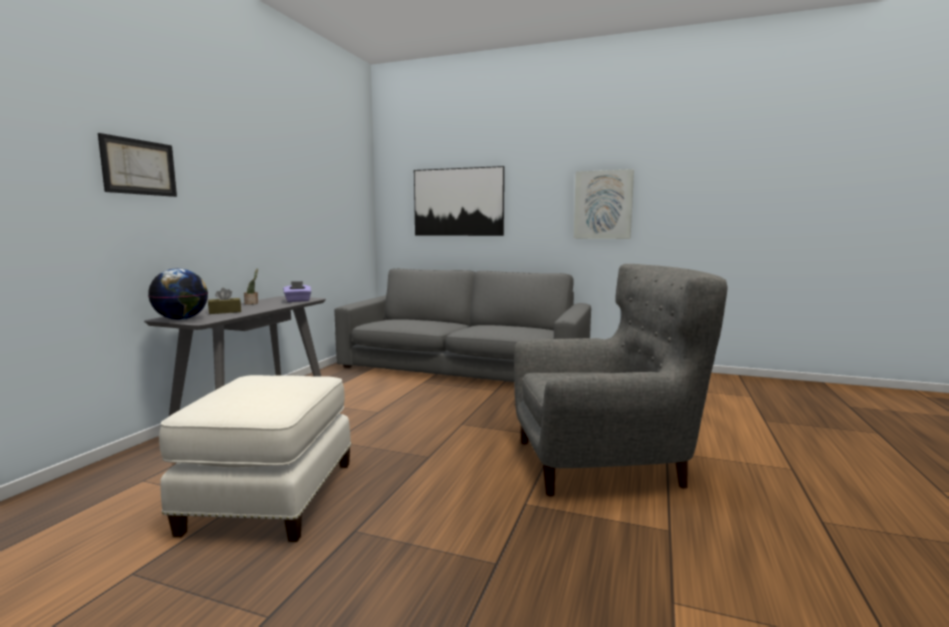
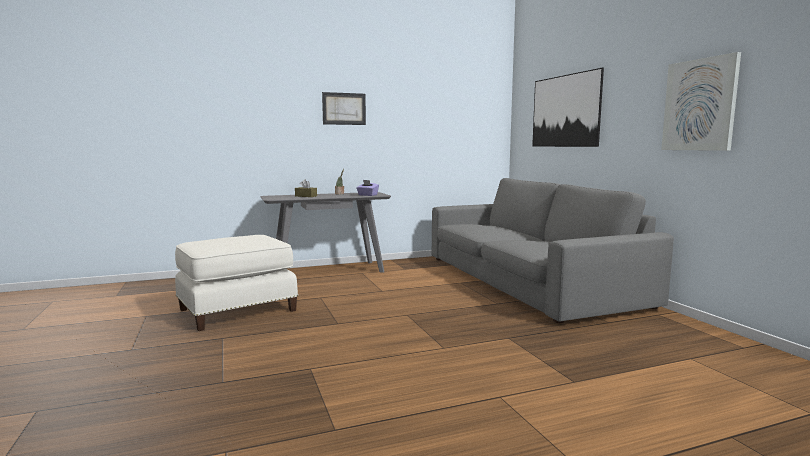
camera: 50 degrees right, 0 degrees up
(139, 167) = (268, 101): picture -> picture (344, 108)
(181, 319) = (273, 197): globe -> none
(603, 462) = (425, 376): grey armchair -> none

